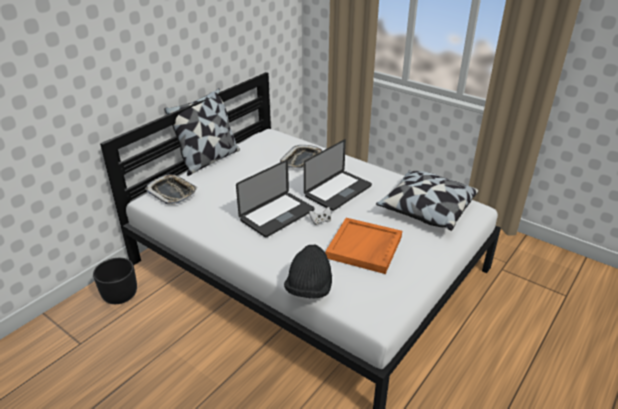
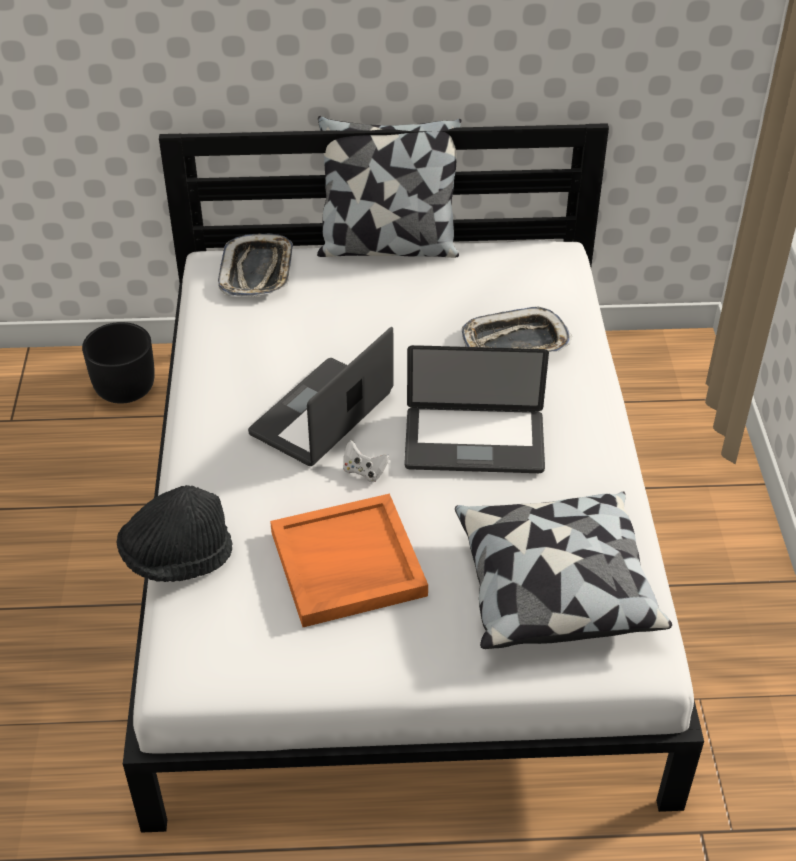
camera: 50 degrees right, 10 degrees up
(277, 215) = (322, 414): laptop -> laptop turned 120 degrees clockwise

